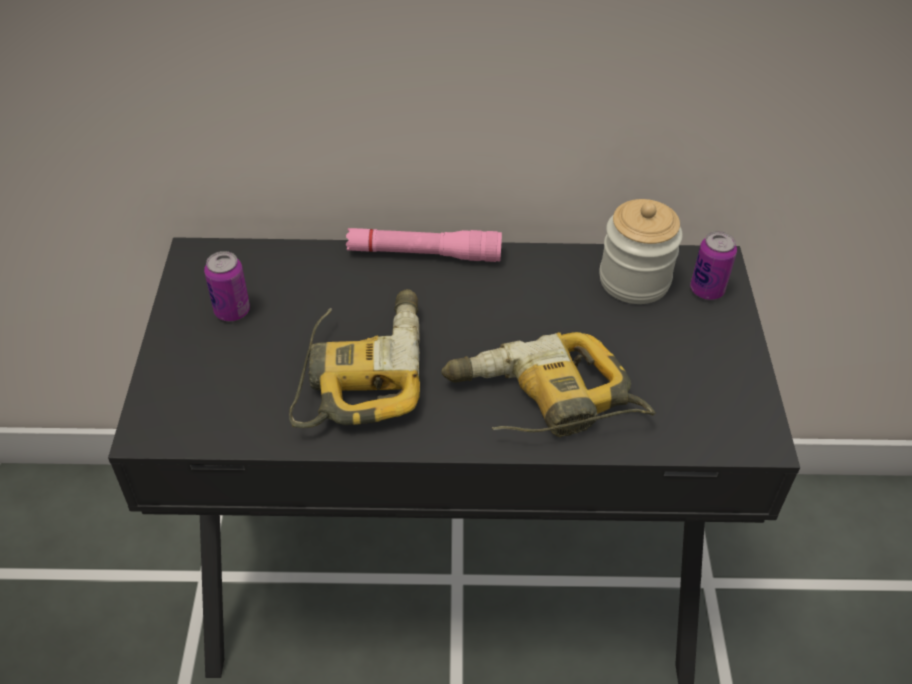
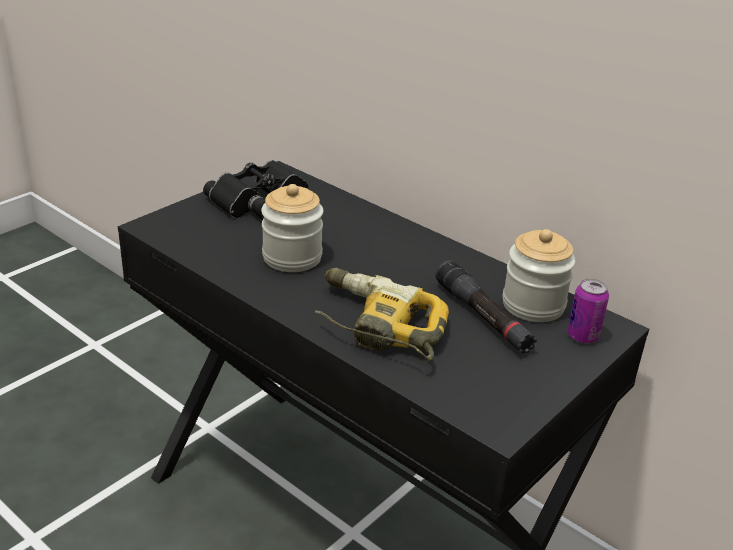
camera: 40 degrees right, 15 degrees down
(232, 311) = (262, 201): can -> black binoculars
(361, 369) = (292, 257): power drill -> jar
(424, 254) = (407, 228): pink flashlight -> none
(613, 324) = (483, 317): none -> black flashlight

